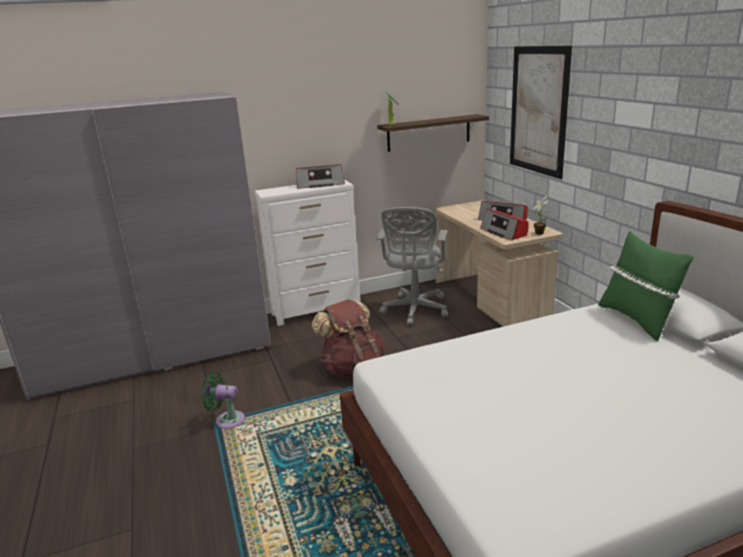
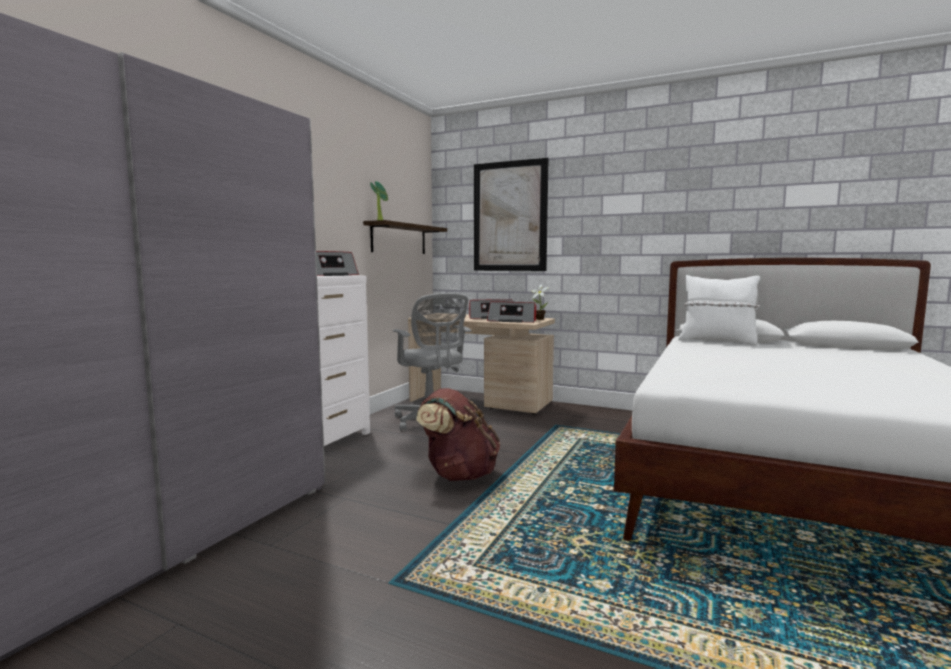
camera: 45 degrees left, 15 degrees down
(227, 420) = (404, 572): green fan -> none
(637, 319) = (717, 341): green pillow -> white pillow

